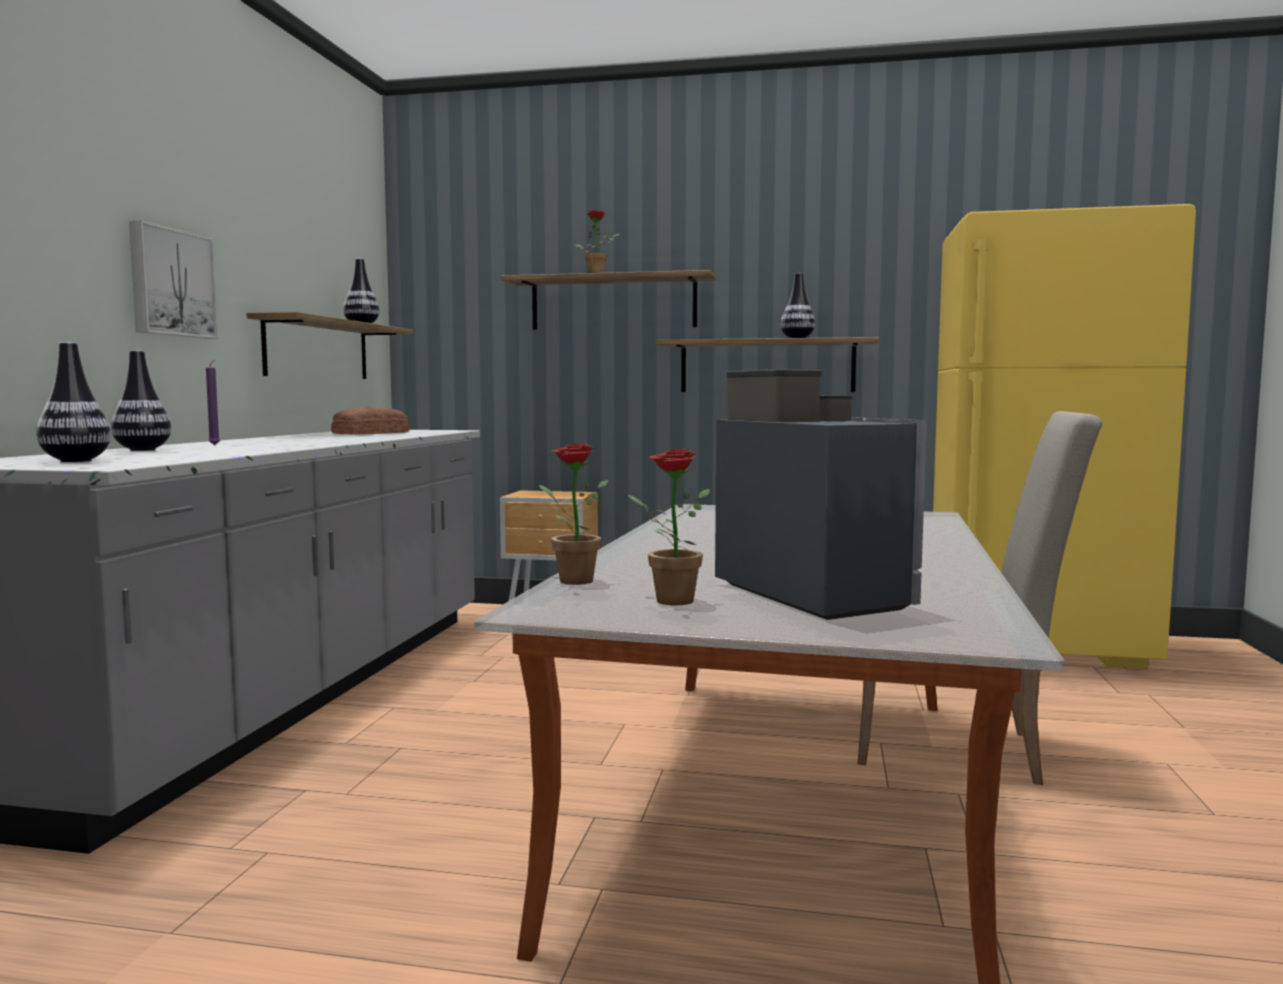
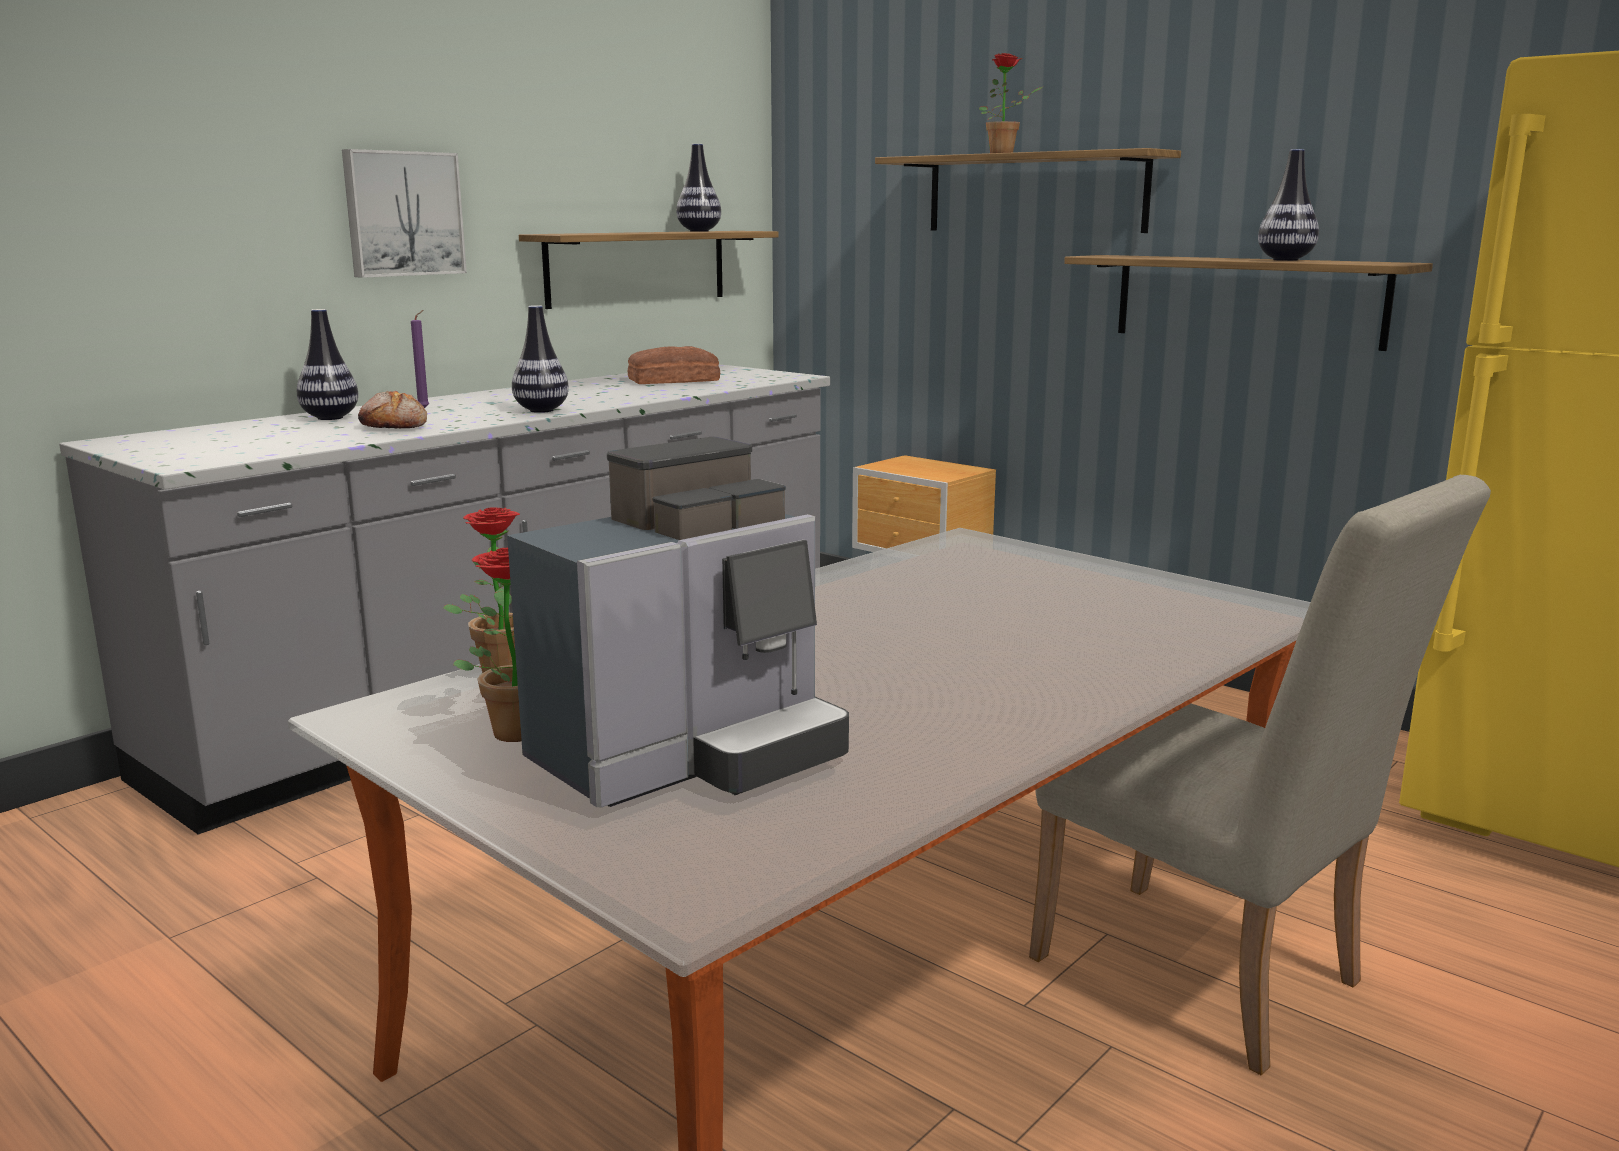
camera: 30 degrees right, 10 degrees up
(75, 461) = (203, 445): vase -> vase (541, 410)
(229, 450) = (395, 426): none -> bread
(815, 593) = (692, 756): coffee machine -> coffee machine turned 45 degrees clockwise

